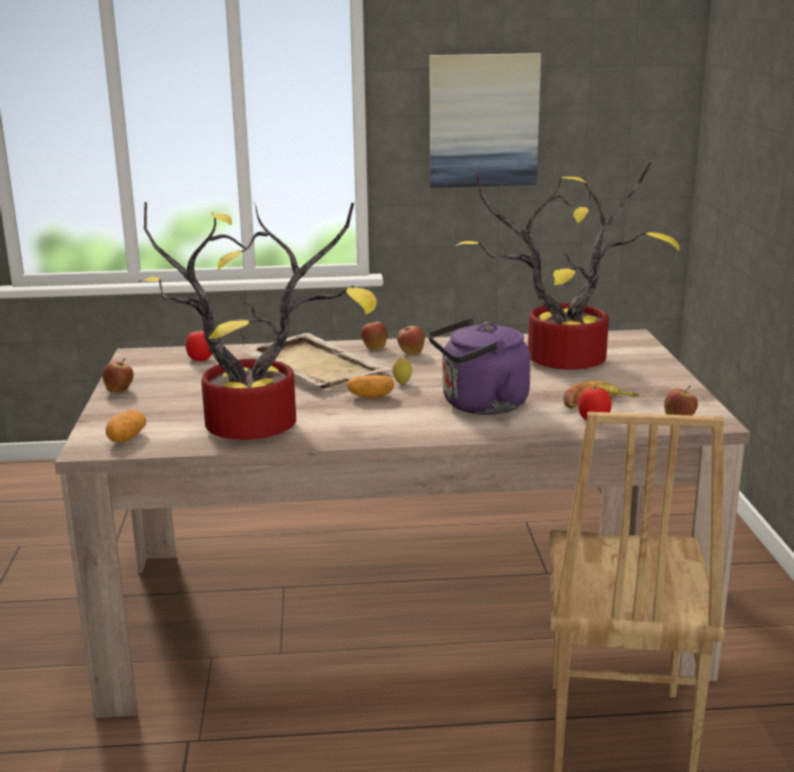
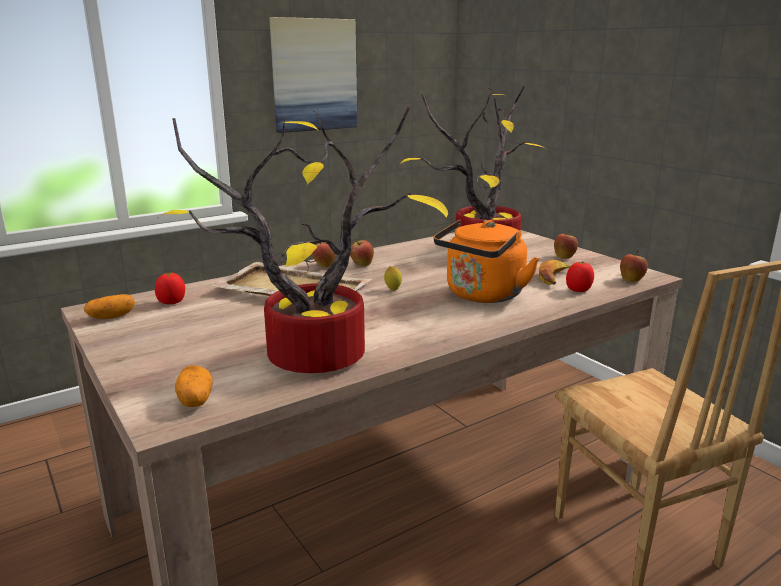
camera: 30 degrees left, 0 degrees up
(120, 390) = (120, 350): apple -> apple (564, 257)
(370, 396) = (384, 305): potato -> potato (111, 317)
(479, 405) = (482, 296): purple kettle -> orange kettle

